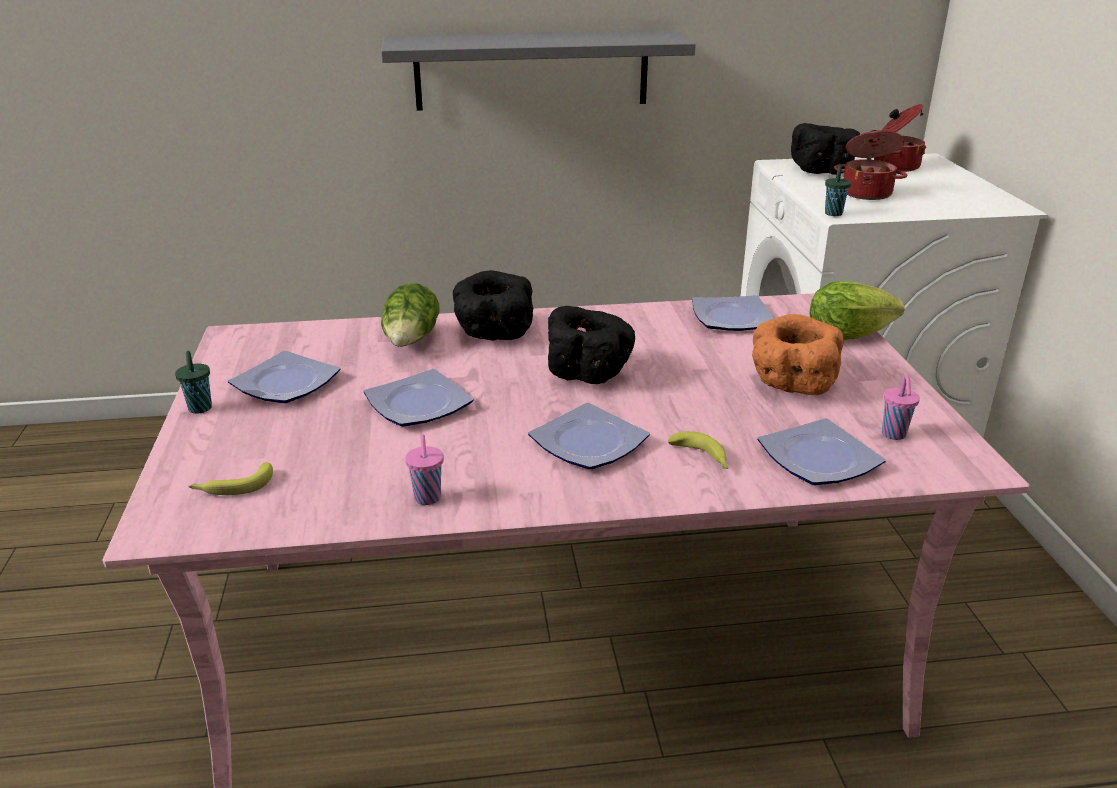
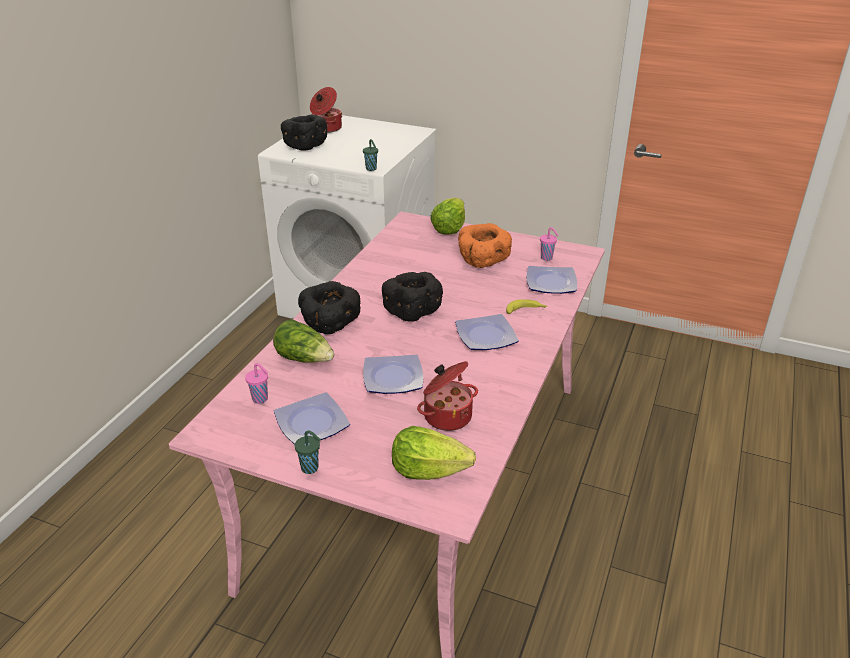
camera: 60 degrees left, 5 degrees up
(233, 486) = (428, 470): banana -> lettuce
(427, 499) = (498, 402): pink cup -> pink cup (261, 399)
(532, 70) = (115, 146): grey shelf -> none
(730, 318) = (396, 249): plate -> none
(867, 193) = (354, 150): cooking pot -> cooking pot (447, 415)

